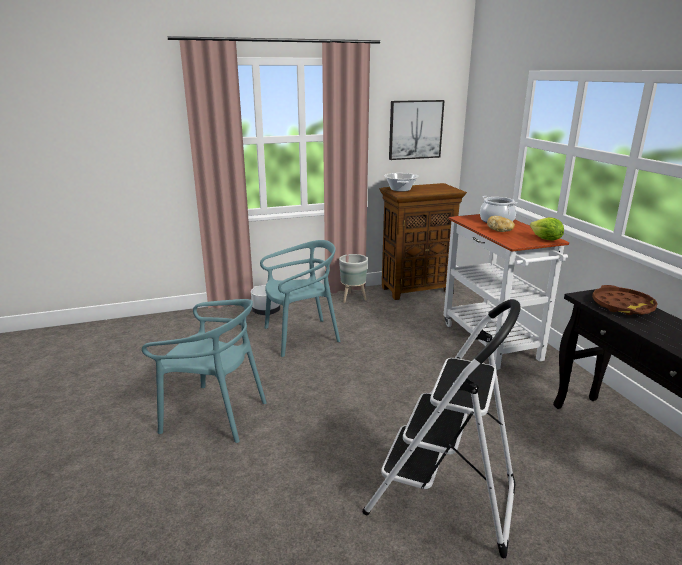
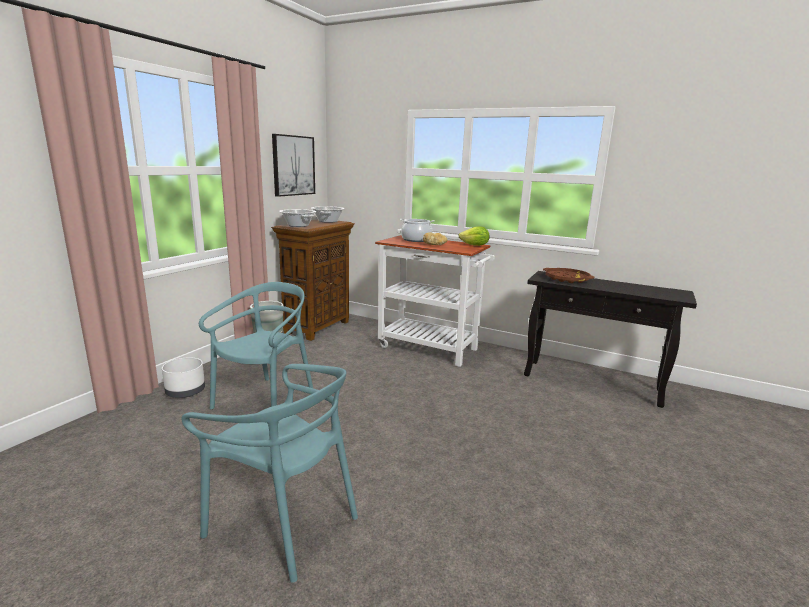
camera: 45 degrees left, 5 degrees down
(214, 414) = (284, 522): turquoise chair -> turquoise chair turned 60 degrees clockwise
(441, 187) = (328, 221): none -> cooking pot
(445, 501) = (568, 471): step ladder -> none

